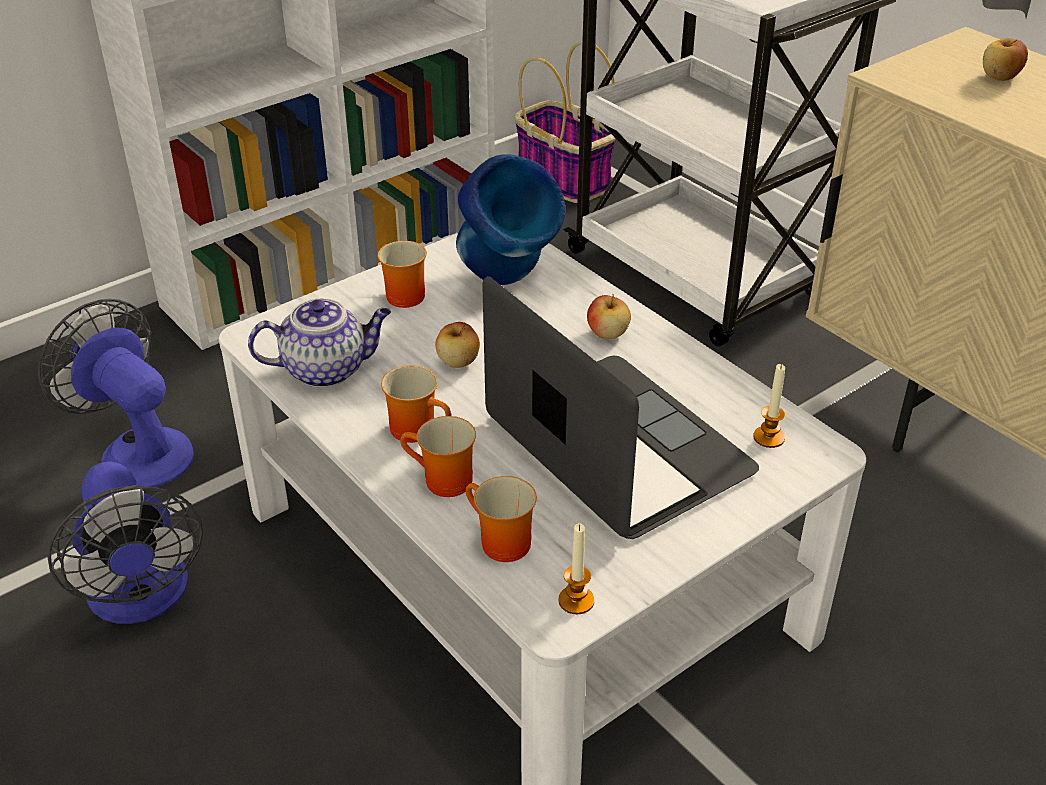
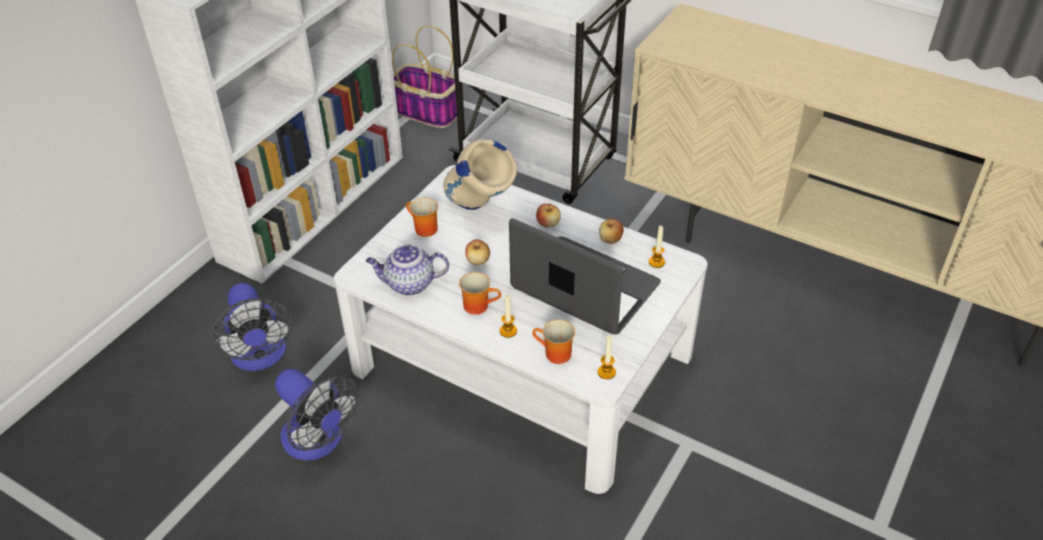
camera: 20 degrees left, 5 degrees up
(137, 450) = (260, 357): fan -> fan turned 135 degrees counterclockwise
(327, 369) = (409, 284): teapot -> teapot turned 150 degrees counterclockwise
(442, 482) = (508, 331): mug -> candle
(507, 290) = (480, 211): blue vase -> beige vase
(999, 77) = (711, 36): apple -> apple (610, 240)

